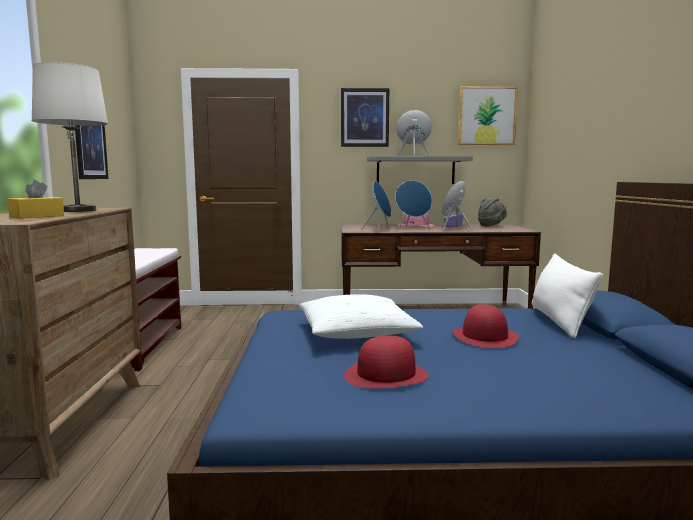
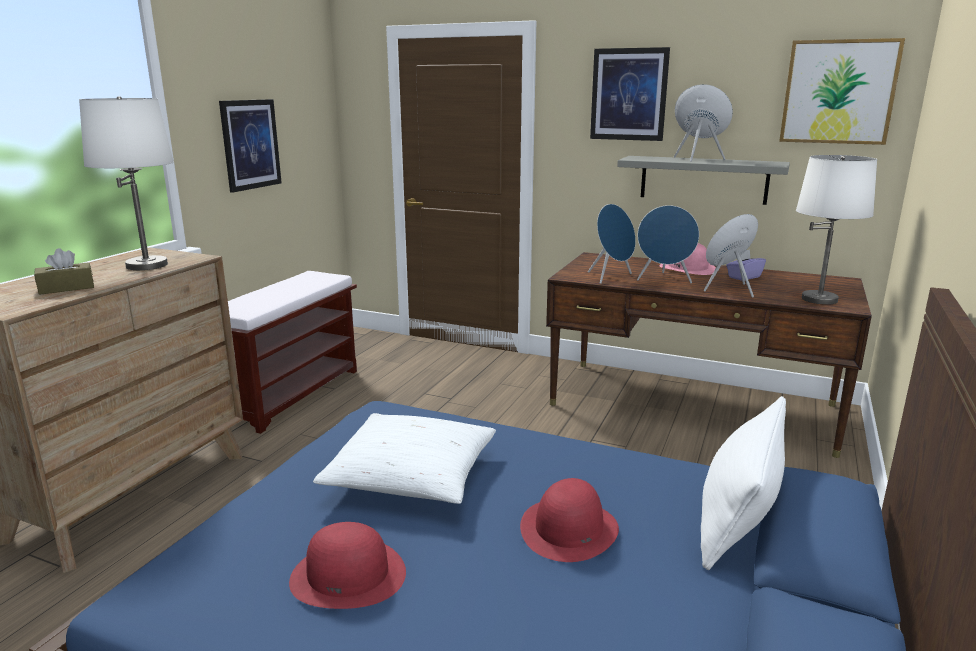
camera: 25 degrees right, 10 degrees up
(37, 216) = (66, 288): yellow tissue box -> brown tissue box
(491, 225) = (814, 282): grey hat -> none
(506, 229) = (819, 299): none -> white table lamp

